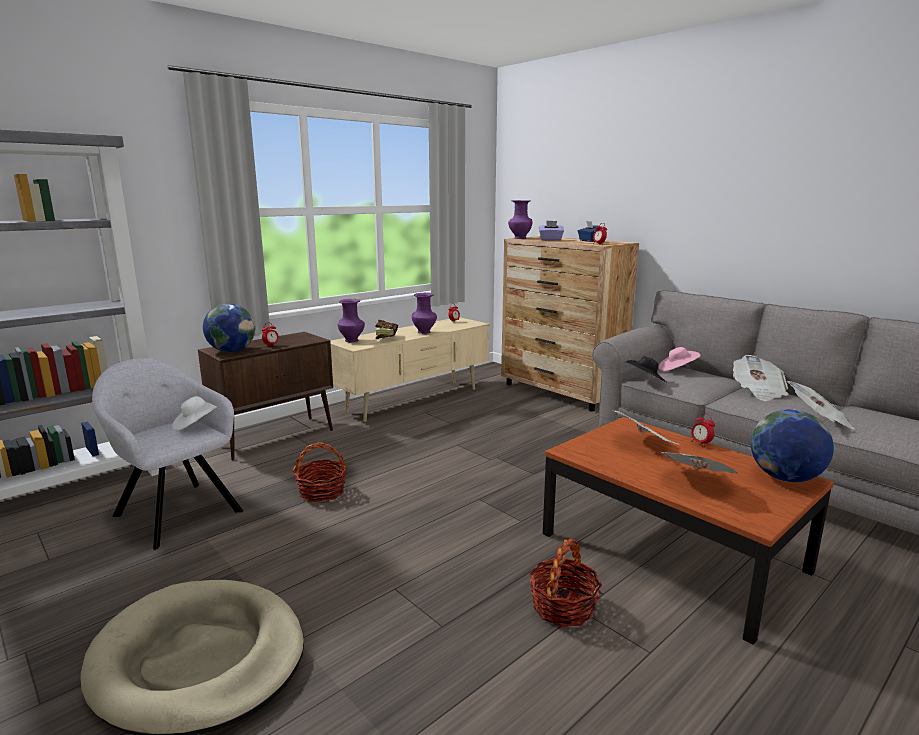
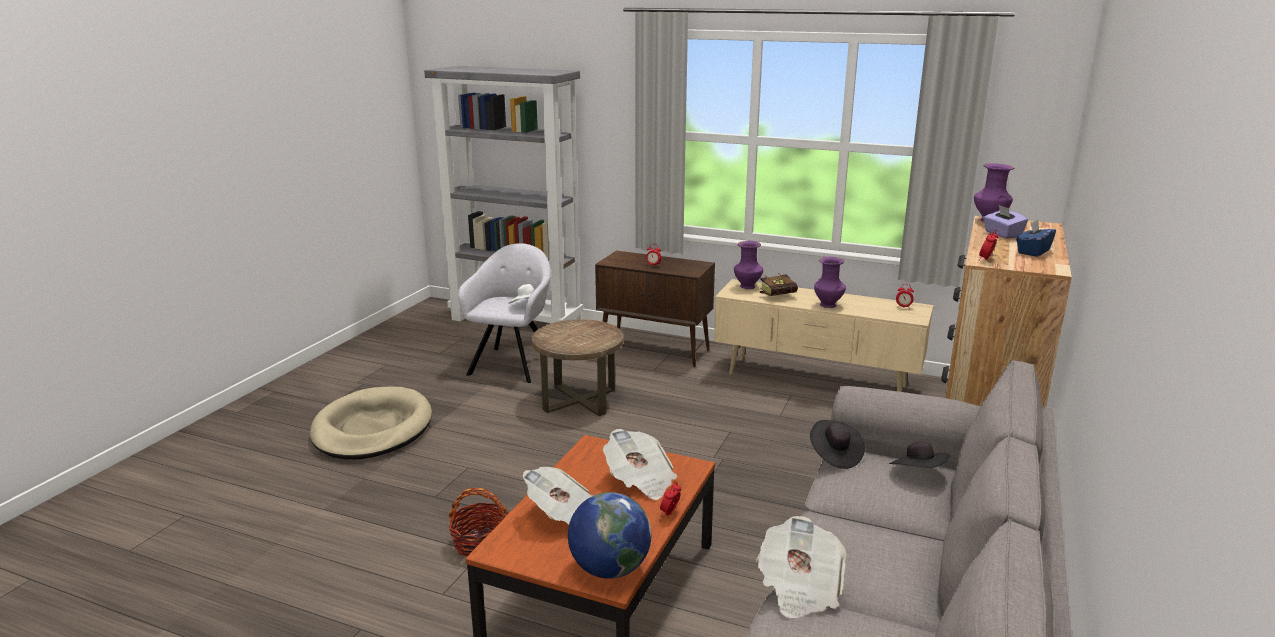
camera: 65 degrees right, 5 degrees up
(231, 351) = (622, 260): globe -> none
(322, 492) = (579, 400): basket -> brown side table
(677, 369) = (918, 473): pink hat -> black hat
(758, 392) = (901, 545): newspaper -> none

